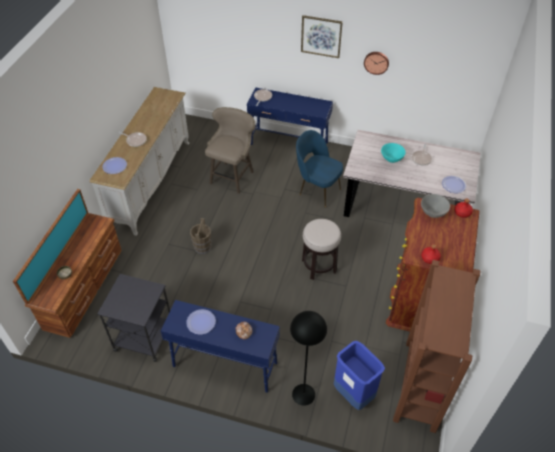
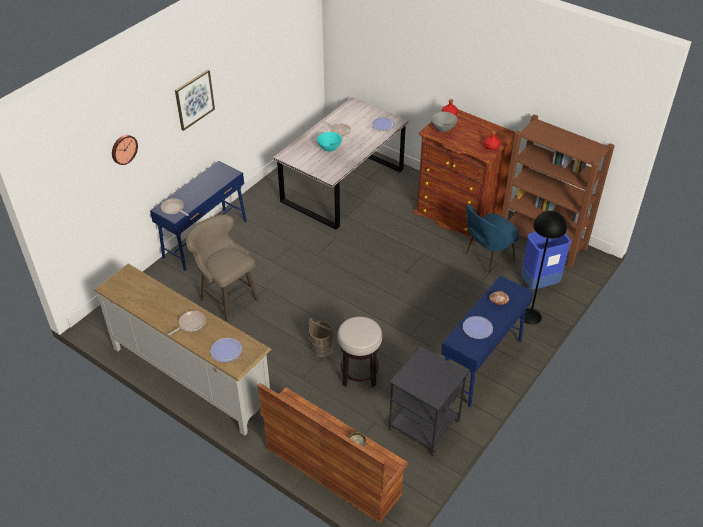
camera: 70 degrees left, 5 degrees down
(317, 190) = (290, 238): blue chair -> blue chair (486, 259)
(319, 266) = (391, 265): stool -> stool (359, 373)
(376, 62) = (241, 88): wall clock -> wall clock (123, 149)

